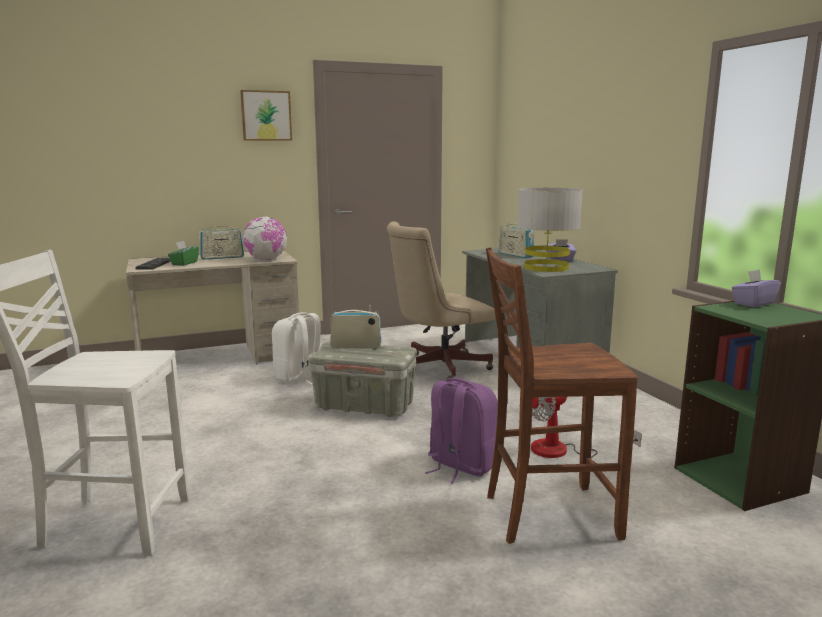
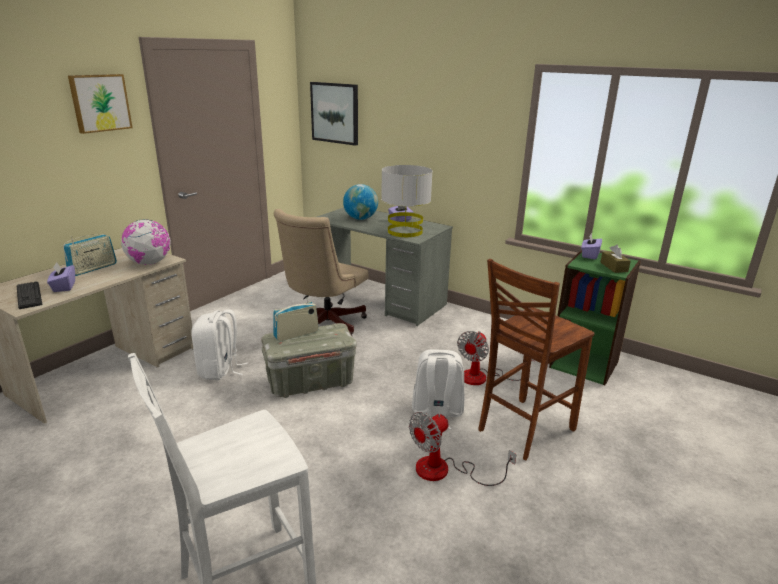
camera: 35 degrees left, 10 degrees up
(184, 263) = (64, 287): green tissue box -> purple tissue box
(396, 517) = (444, 471): none -> fan
(459, 466) = (437, 412): purple backpack -> white backpack
(515, 255) = (360, 218): radio -> globe
(522, 141) = (335, 113): none -> picture
(769, 316) = (614, 267): none -> brown tissue box

